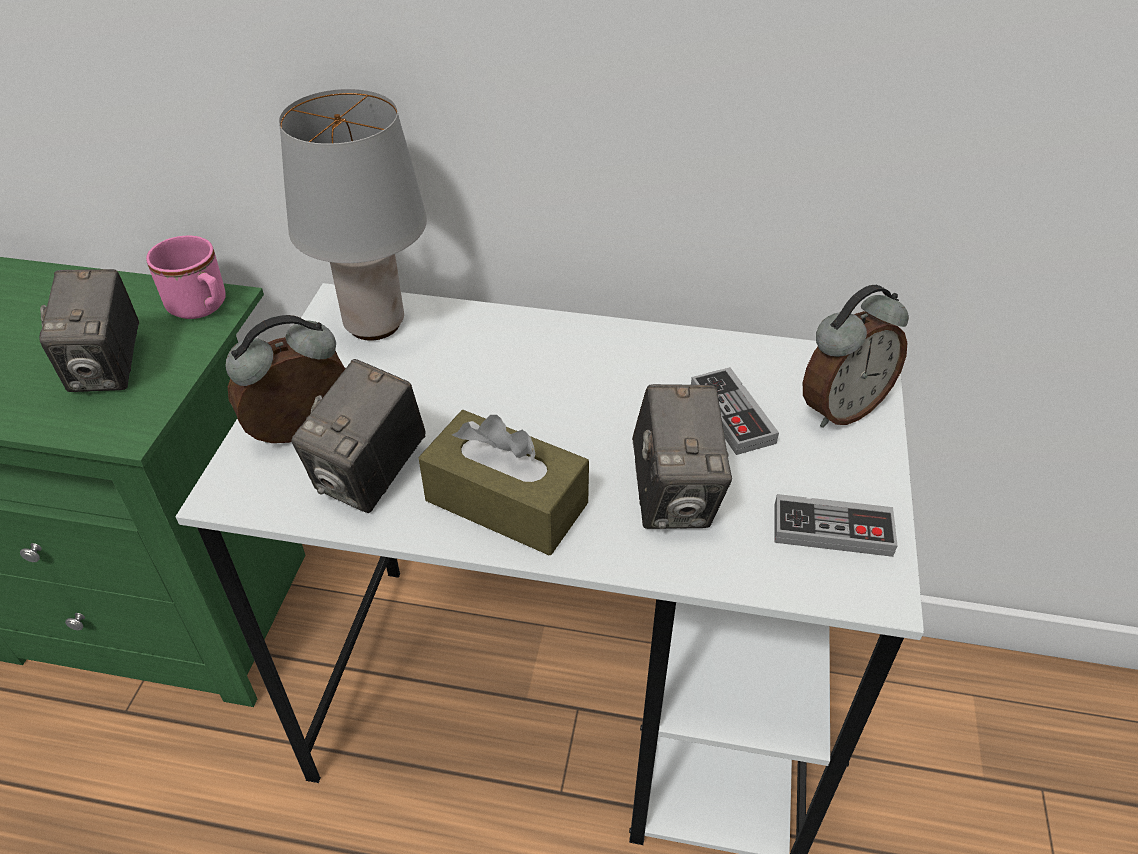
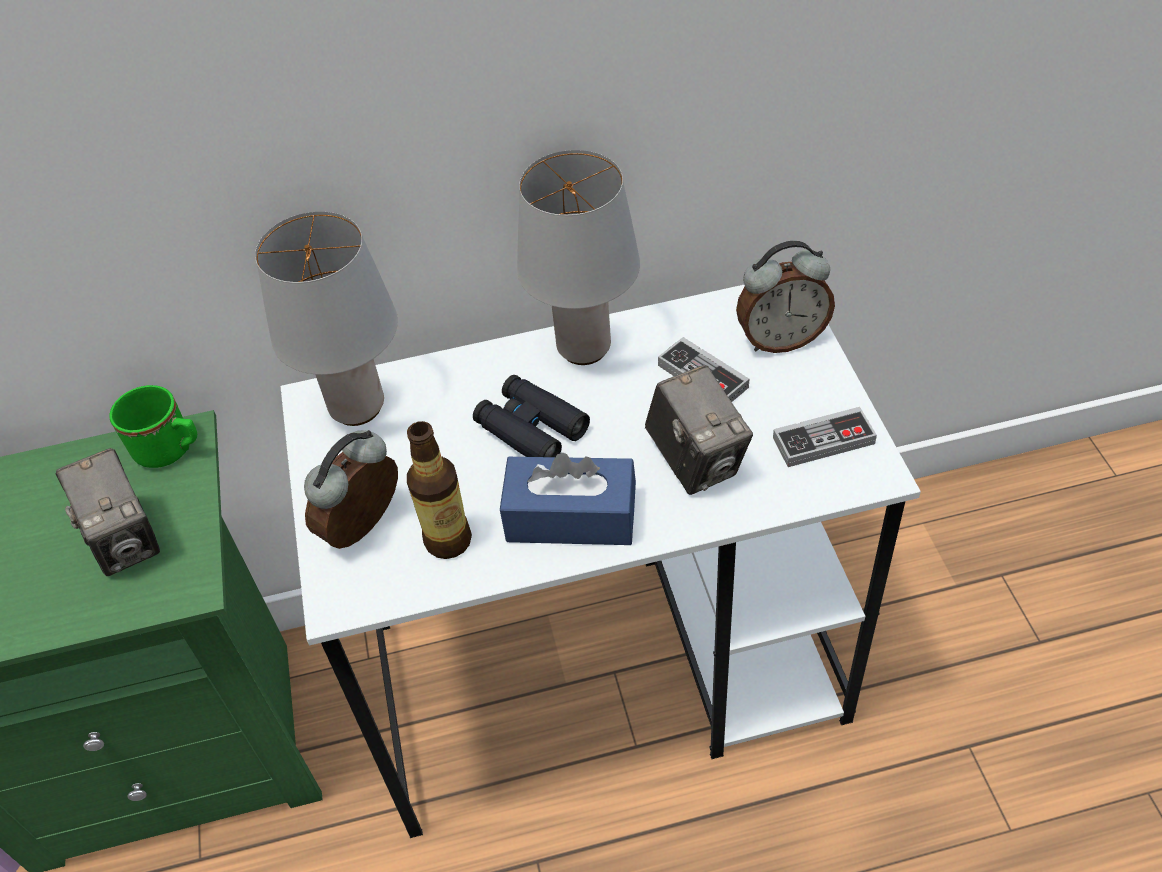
camera: 20 degrees left, 5 degrees up
(202, 308) = (171, 450): pink mug -> green mug
(371, 476) = (448, 540): camera -> bottle
(506, 502) = (571, 517): brown tissue box -> blue tissue box
(522, 401) = (531, 428): none -> black binoculars
(624, 345) = (583, 347): none -> grey table lamp
(840, 408) = (781, 339): alarm clock -> alarm clock turned 45 degrees clockwise

